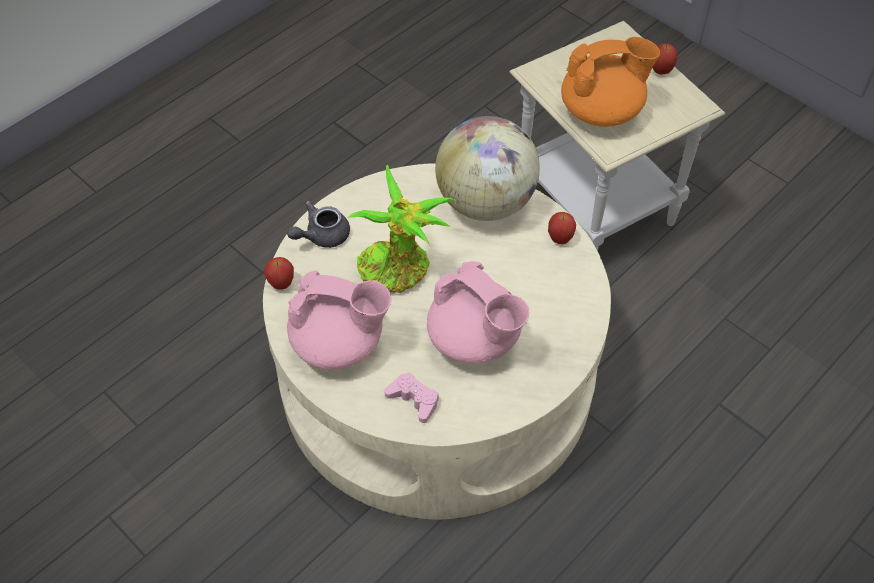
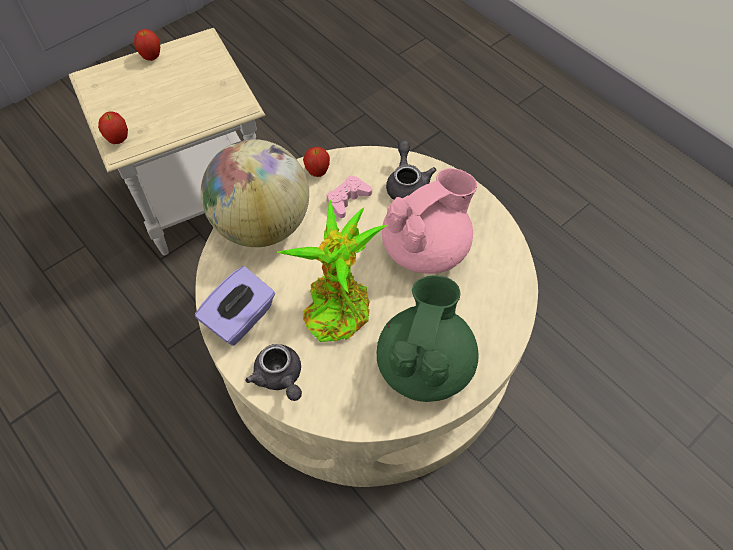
camera: 85 degrees left, 5 degrees up
(281, 284) = (342, 421): apple -> apple (119, 140)
(339, 343) = (425, 364): pink teapot -> green teapot
(379, 201) = (241, 318): none -> purple tissue box
(414, 400) = (491, 301): pink game controller -> pink game controller (347, 199)
(558, 318) = (406, 184): none -> grey teapot
(602, 111) = (191, 104): orange teapot -> none

